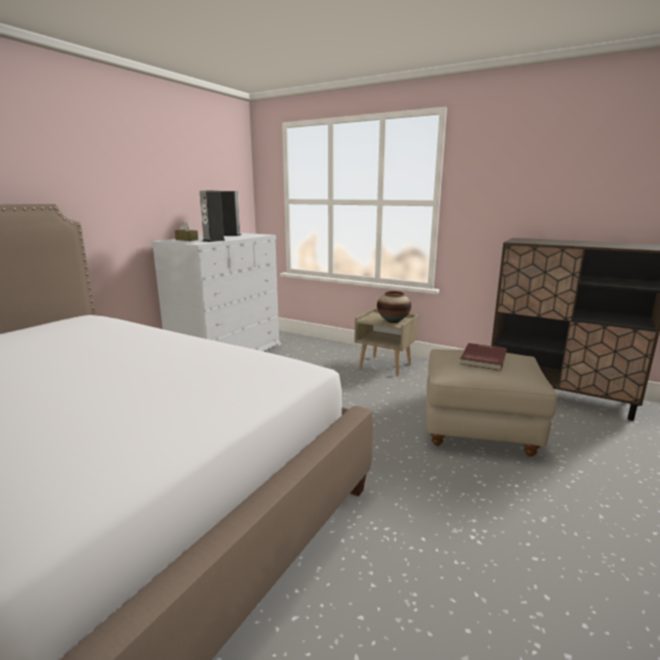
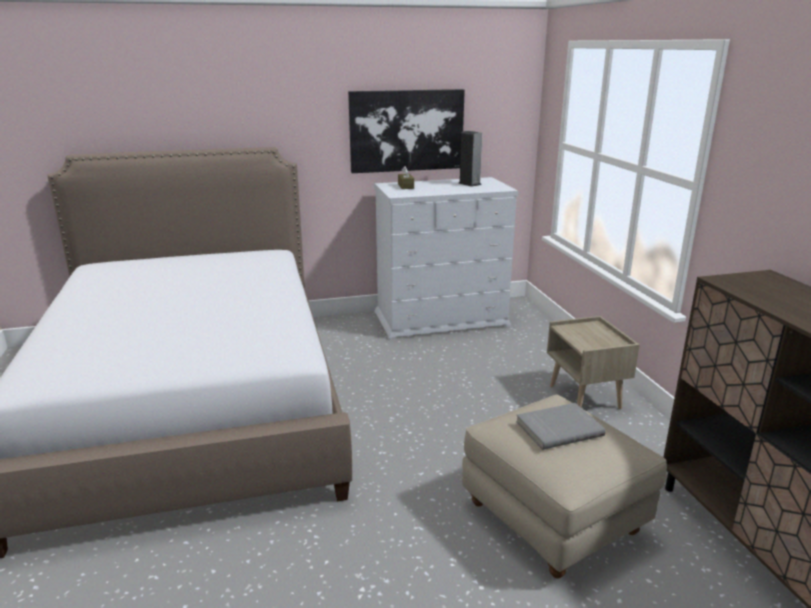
camera: 45 degrees right, 5 degrees up
(169, 192) = (406, 131): none -> picture
(214, 240) = (423, 192): speaker -> none
(393, 321) = (592, 341): vase -> none
(482, 358) = (558, 428): red book -> grey book

